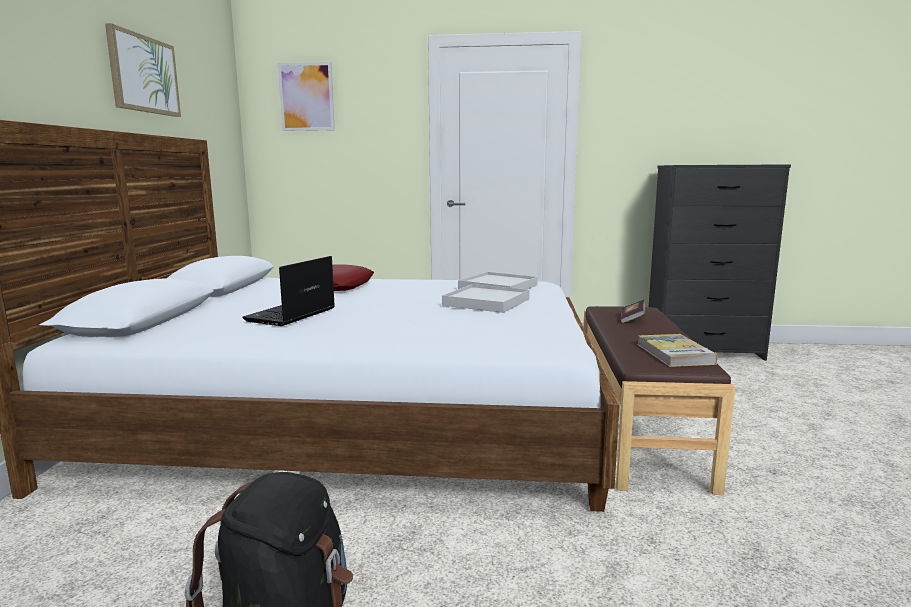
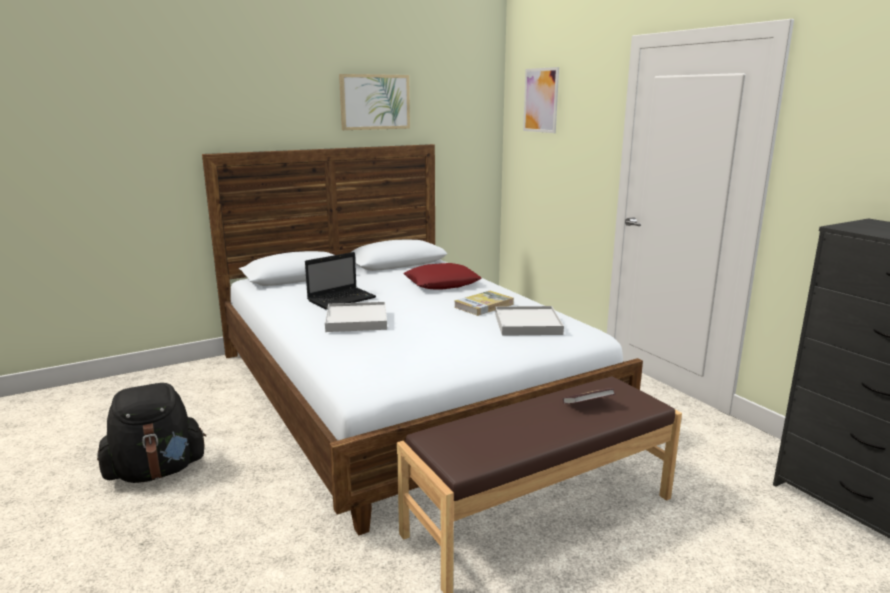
camera: 55 degrees right, 5 degrees up
(290, 315) = (342, 299): laptop -> laptop turned 150 degrees clockwise
(486, 302) = (463, 334): white tray -> white tray (357, 320)
(674, 354) = (487, 445): book -> book (484, 305)

